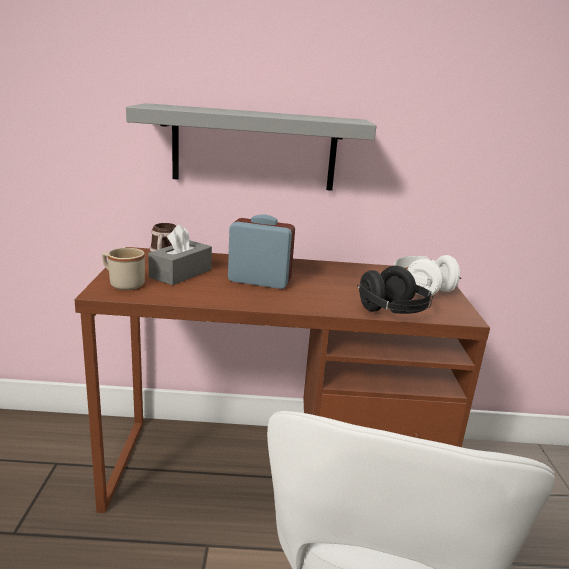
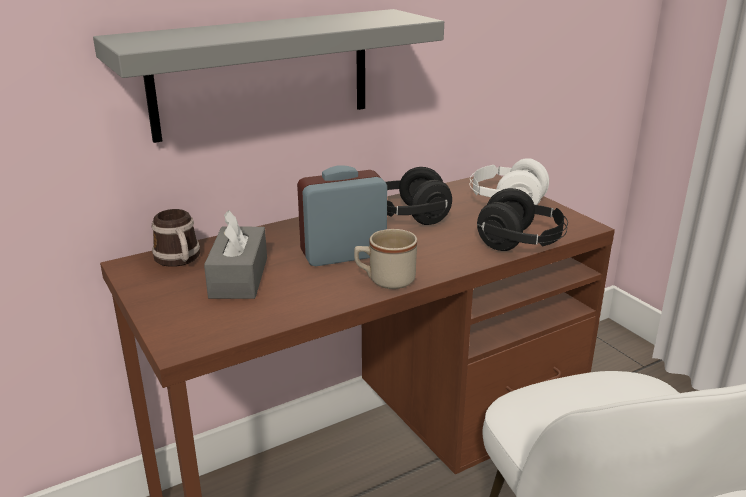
camera: 30 degrees left, 5 degrees up
(123, 284) = (189, 321): beige mug -> beige mug (385, 280)
(335, 276) = (409, 217): none -> black headphones

